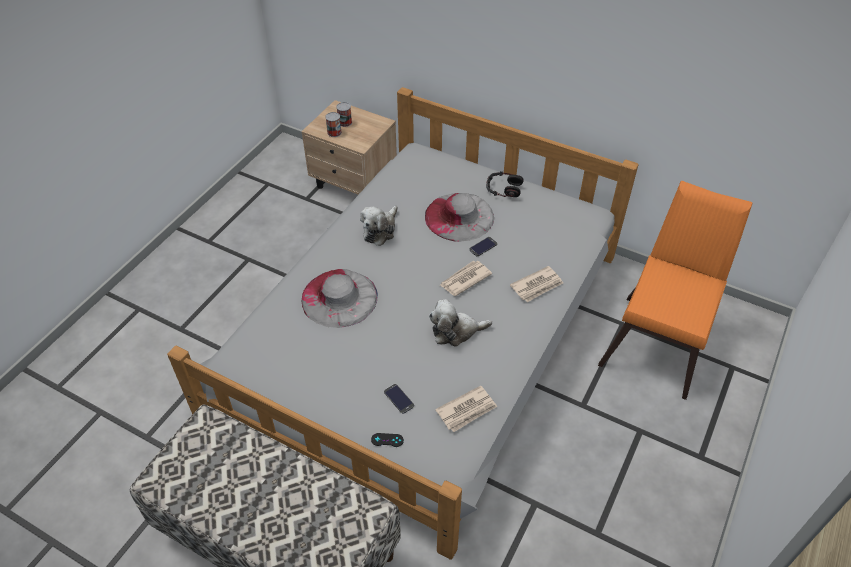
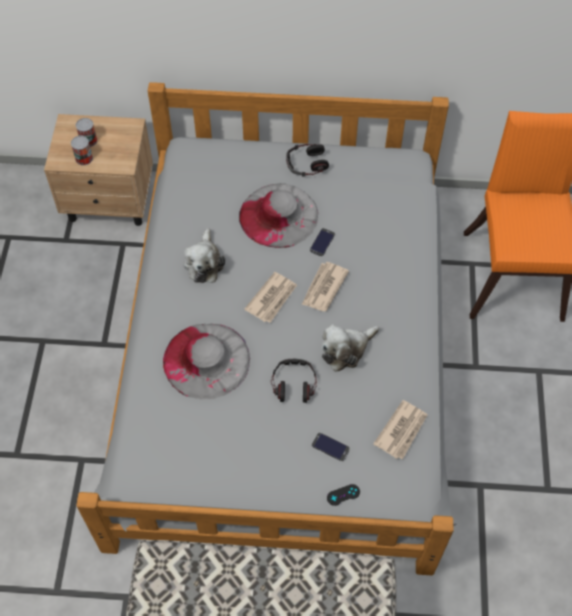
camera: 25 degrees left, 10 degrees up
(397, 340) = (293, 383): none -> headphones
(537, 286) = (398, 267): newspaper -> newspaper (272, 299)

